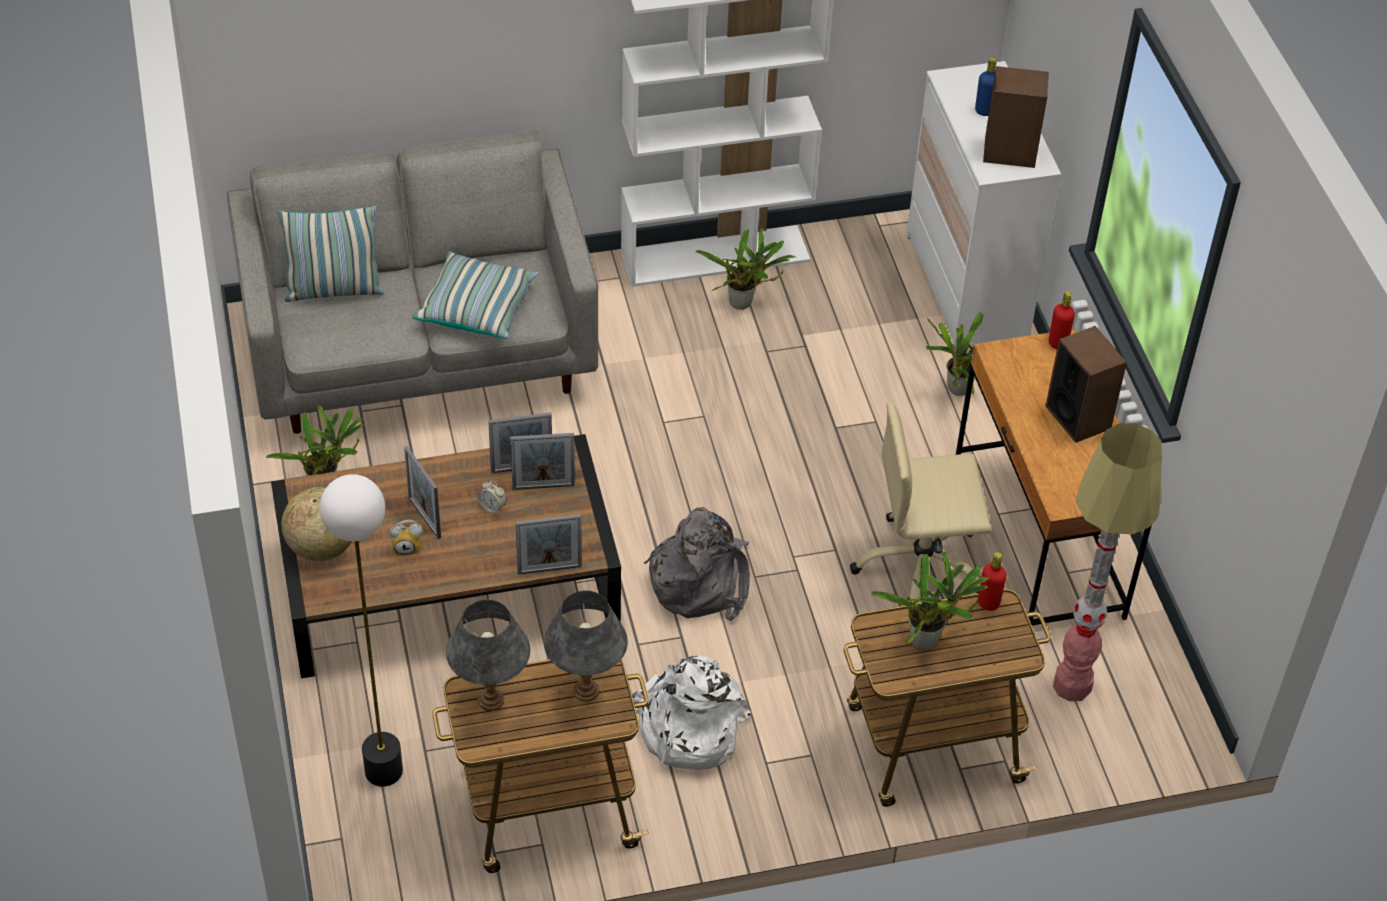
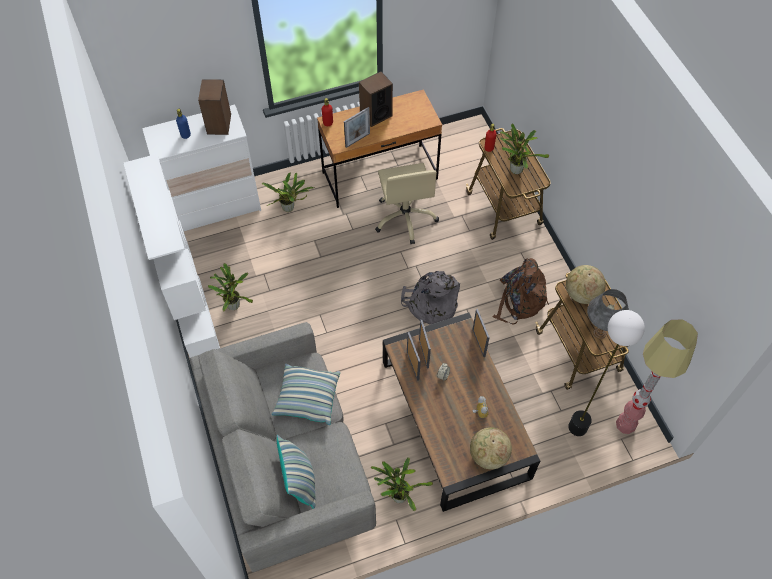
camera: 95 degrees left, 10 degrees up
(424, 517) = (456, 407): picture frame -> picture frame (357, 140)
(586, 690) = (581, 294): grey table lamp -> globe
(687, 729) = (519, 301): white backpack -> brown backpack
(1072, 686) = (460, 163): floor lamp -> floor lamp (625, 424)

